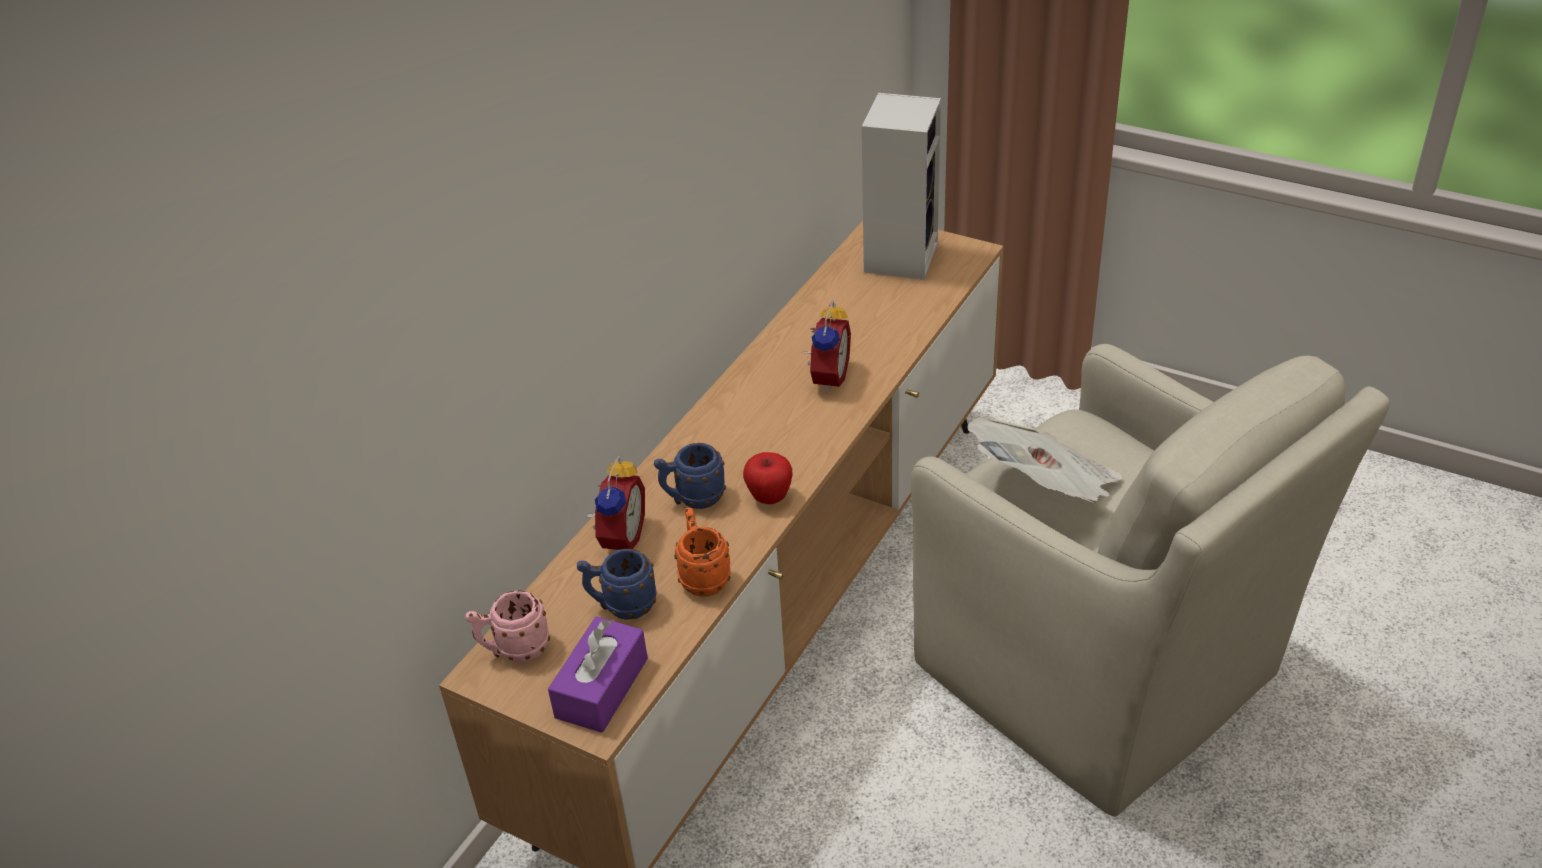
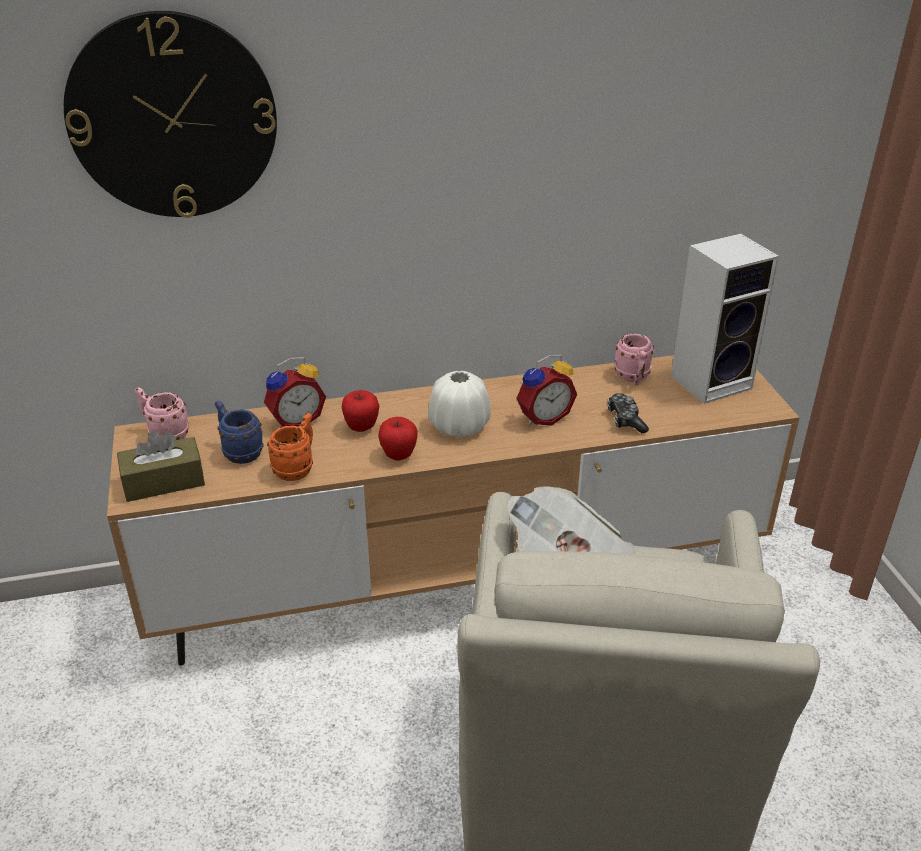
camera: 45 degrees right, 5 degrees down
(435, 244) = (173, 117): none -> wall clock
(601, 688) = (164, 482): purple tissue box -> brown tissue box
(692, 499) = (361, 428): blue mug -> apple
(774, 435) = (459, 426): none -> white vase
(839, 294) = (633, 379): none -> pink mug
(891, 334) = (625, 420): none -> game controller

